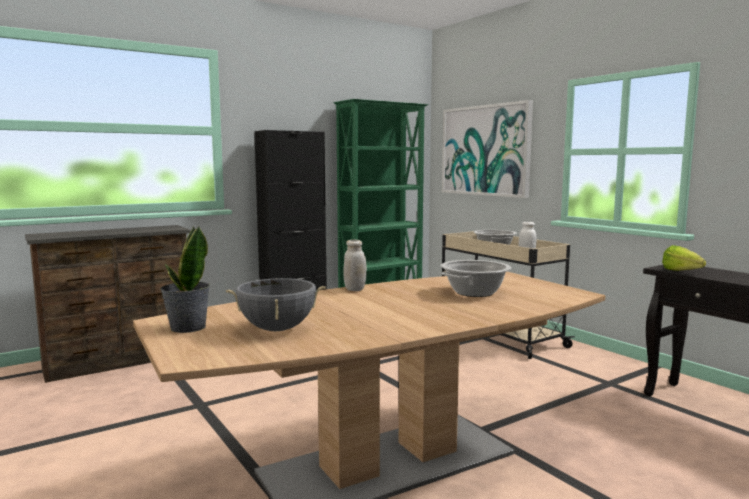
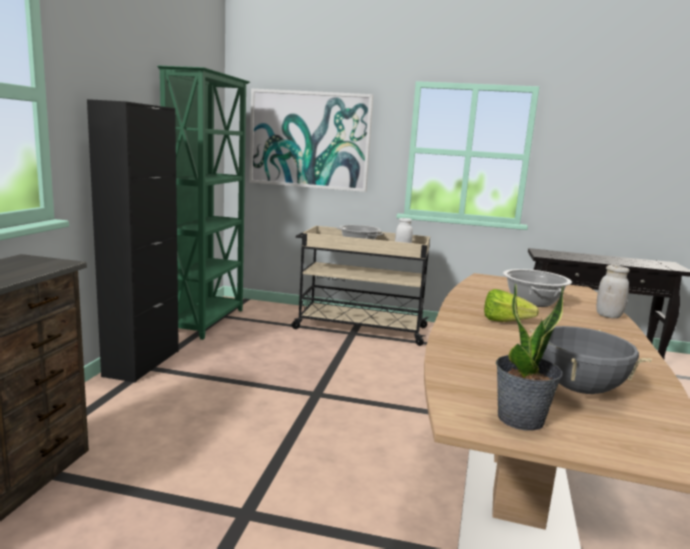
camera: 45 degrees left, 5 degrees up
(355, 289) = (456, 319): white jar -> white jar (608, 316)
(683, 272) = (561, 257): lettuce -> lettuce (509, 322)

